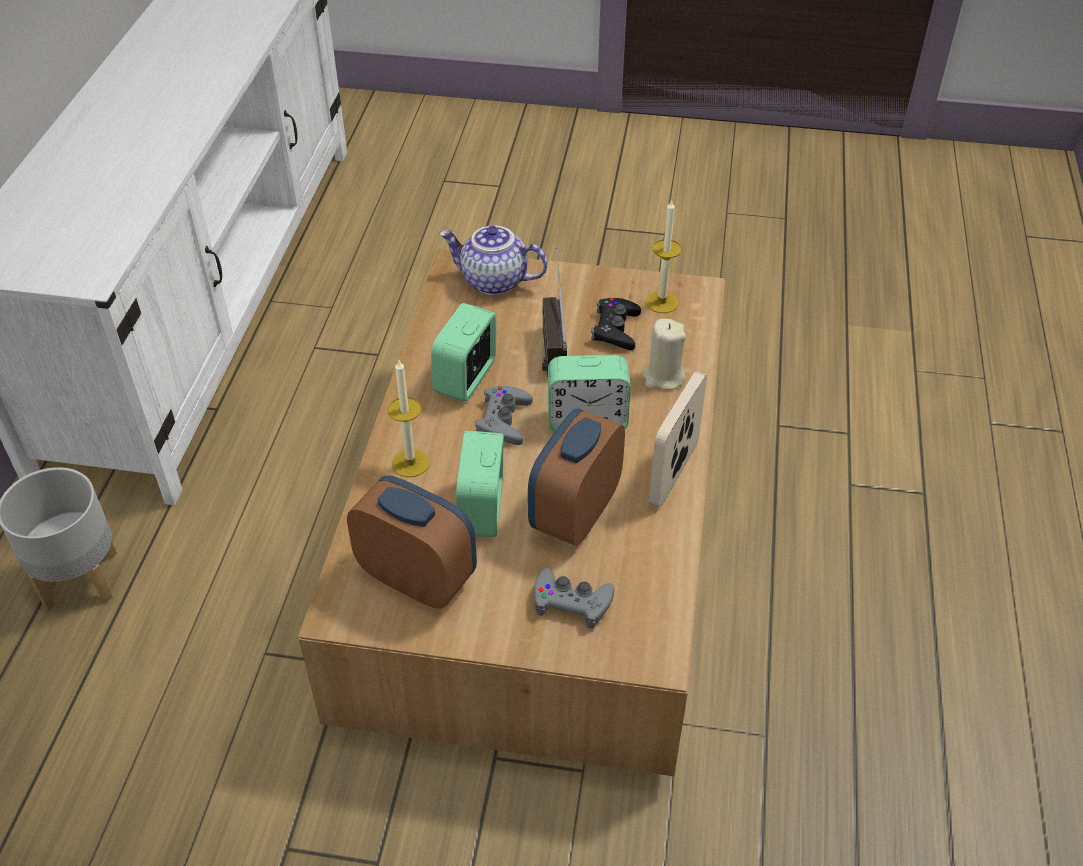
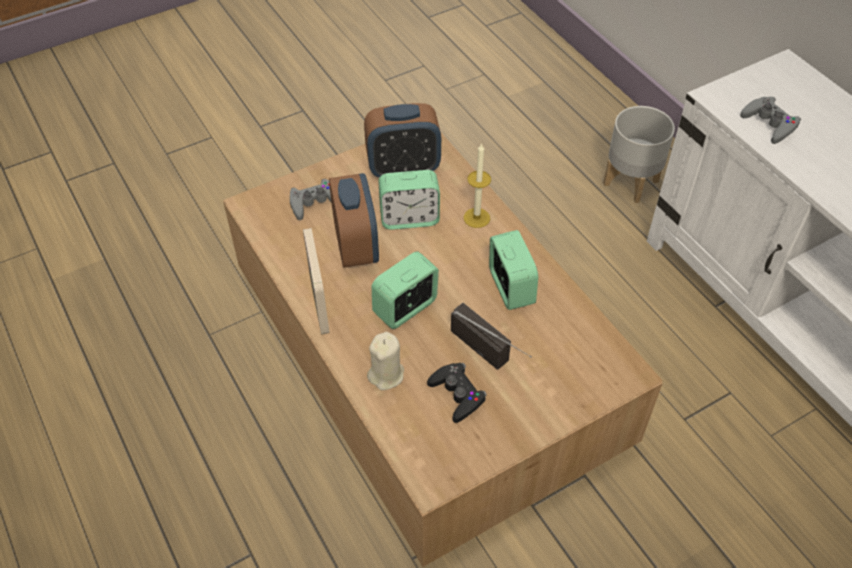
camera: 140 degrees right, 5 degrees up
(481, 509) = (409, 218): alarm clock -> alarm clock turned 120 degrees clockwise
(493, 282) = (586, 376): teapot -> none
(504, 420) = (455, 275): grey game controller -> grey game controller (769, 124)
(662, 302) = (448, 446): candle -> none

